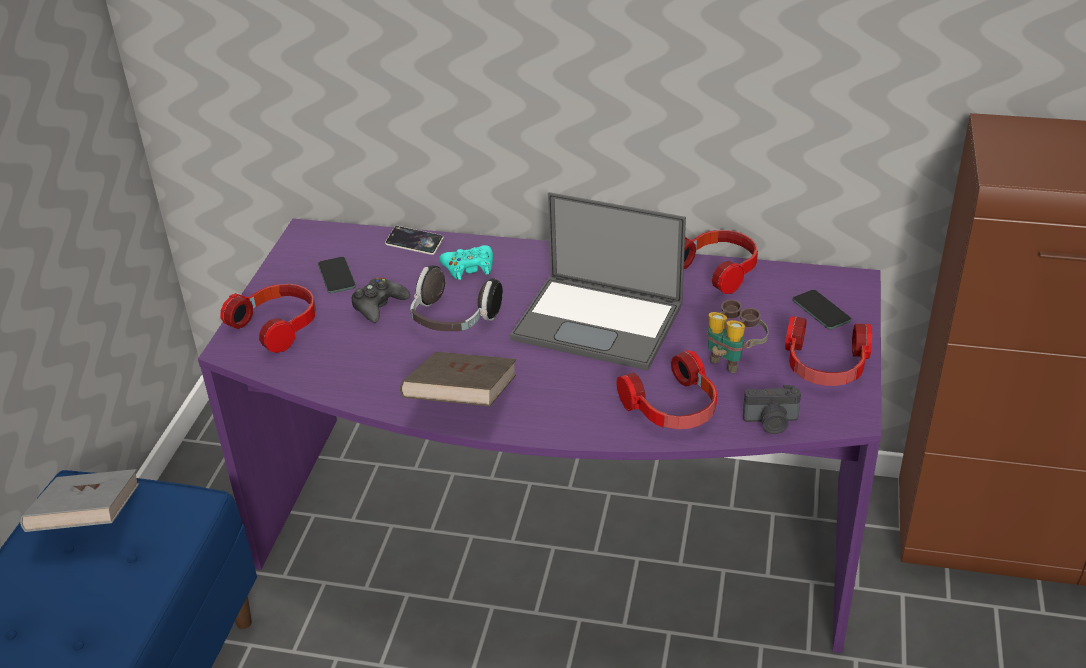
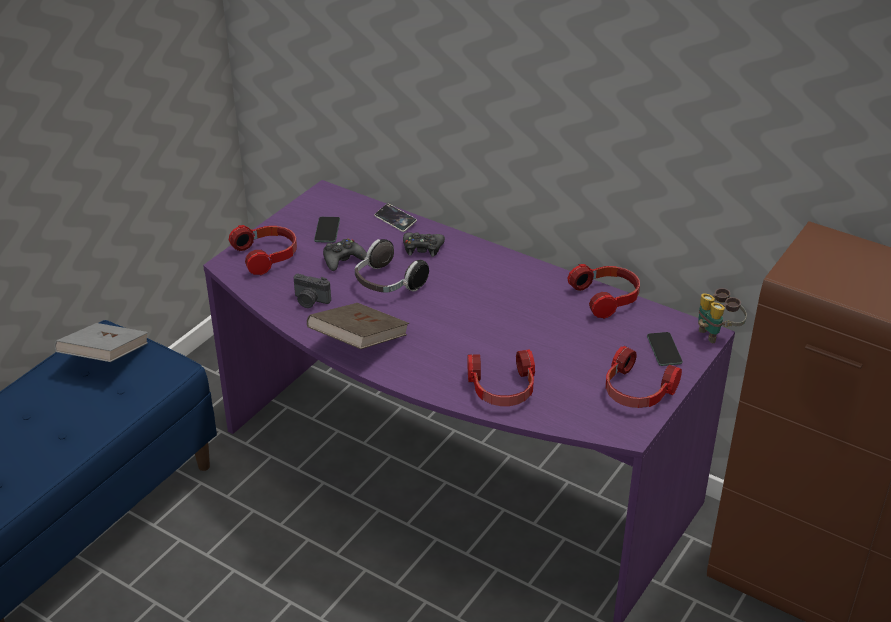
camera: 20 degrees right, 0 degrees up
(469, 268) = (422, 248): turquoise game controller -> black game controller
(600, 322) = (491, 313): laptop -> none
(732, 358) = (571, 366): binoculars -> binoculars (717, 333)
(771, 423) = (566, 420): camera -> camera (310, 301)

